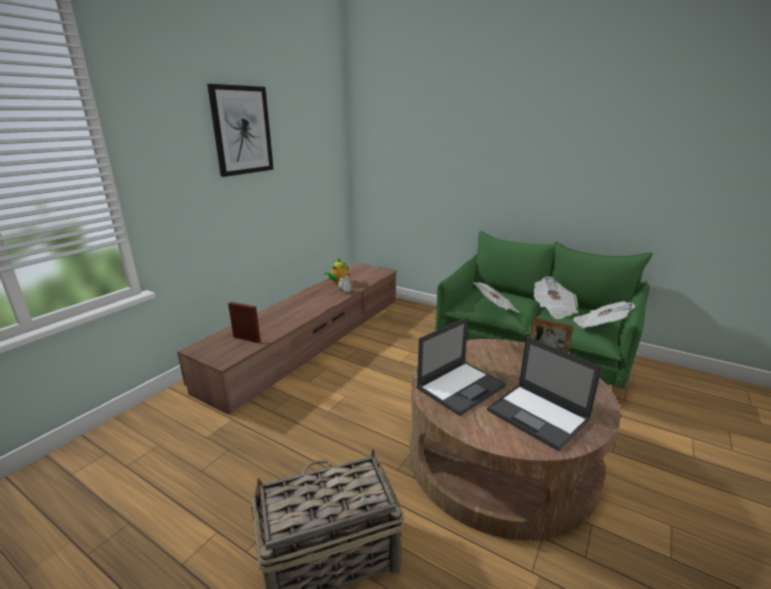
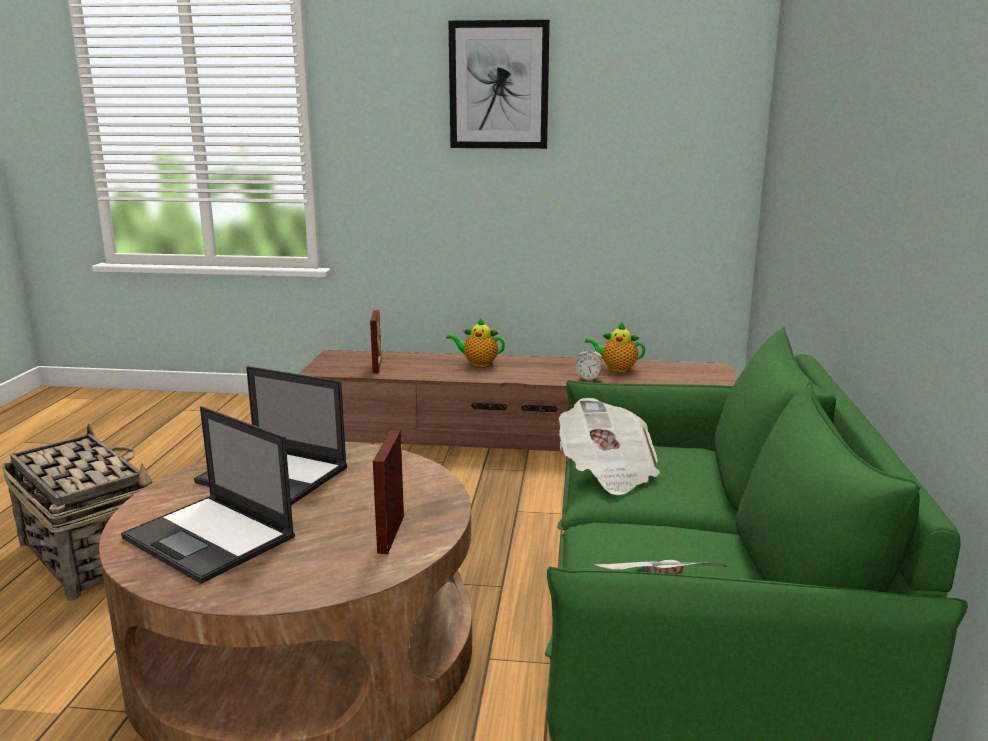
camera: 65 degrees right, 5 degrees down
(285, 310) = (478, 363): none -> teapot
(538, 416) = (210, 538): laptop -> laptop turned 75 degrees counterclockwise
(553, 309) = (697, 535): newspaper -> none

